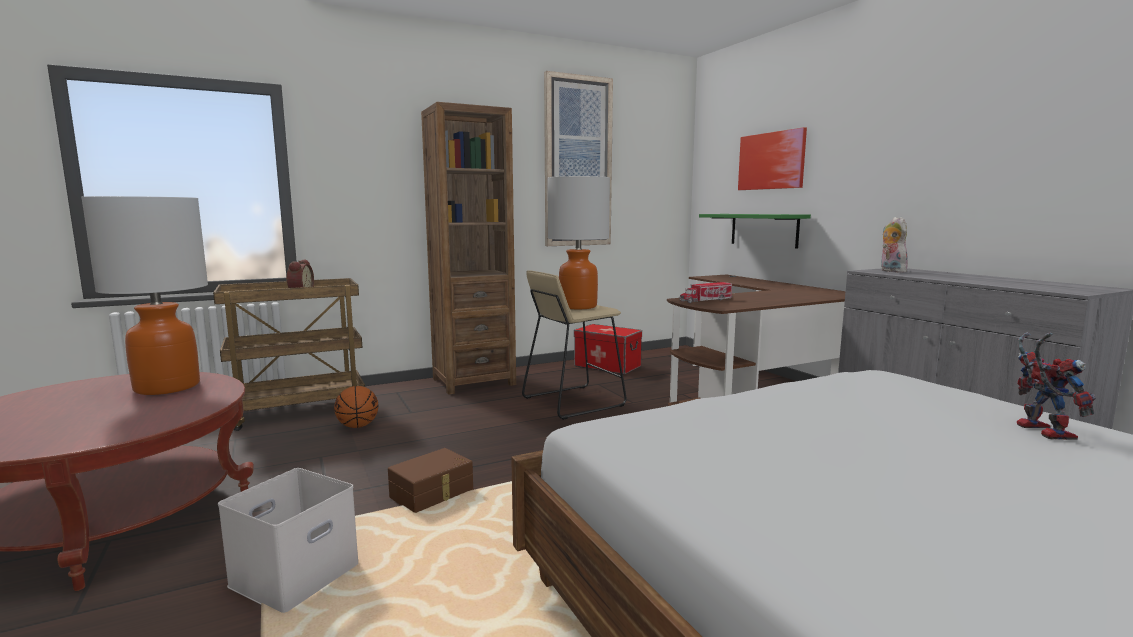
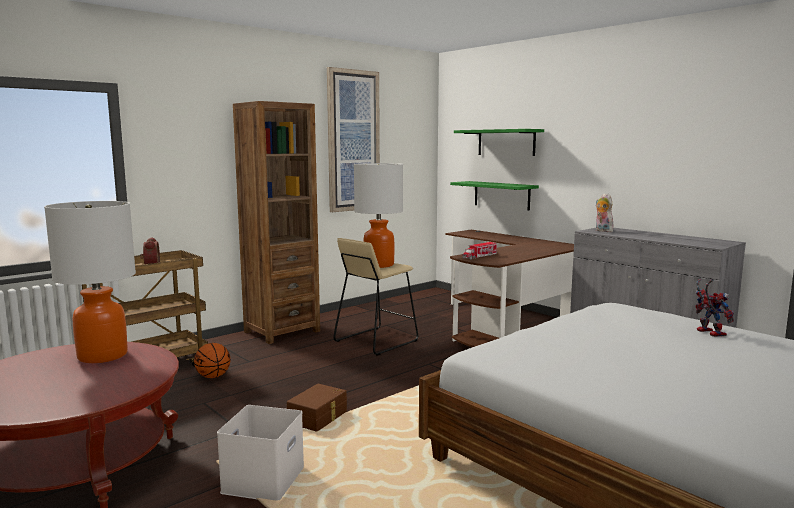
camera: 15 degrees left, 0 degrees up
(607, 366) = (384, 309): storage box -> none
(771, 161) = (506, 142): picture -> green shelf

